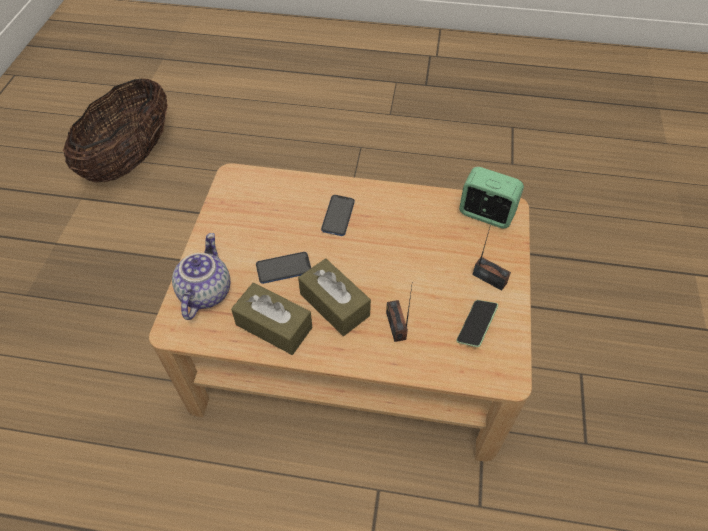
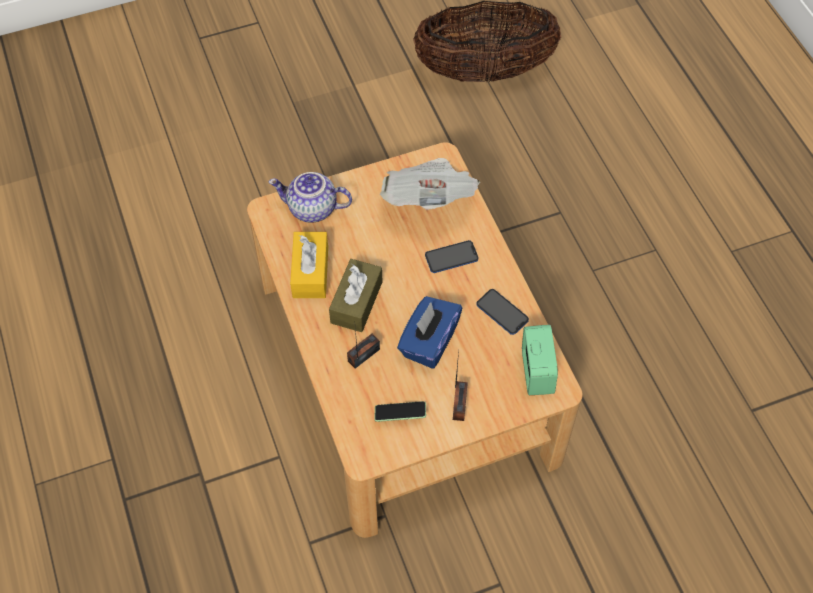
camera: 60 degrees right, 5 degrees up
(204, 292) = (311, 209): teapot -> teapot turned 150 degrees counterclockwise
(267, 203) = (429, 199): none -> newspaper
(274, 326) = (310, 272): brown tissue box -> yellow tissue box
(284, 268) = (368, 248): phone -> phone (502, 312)
(413, 270) = (429, 342): none -> blue tissue box

